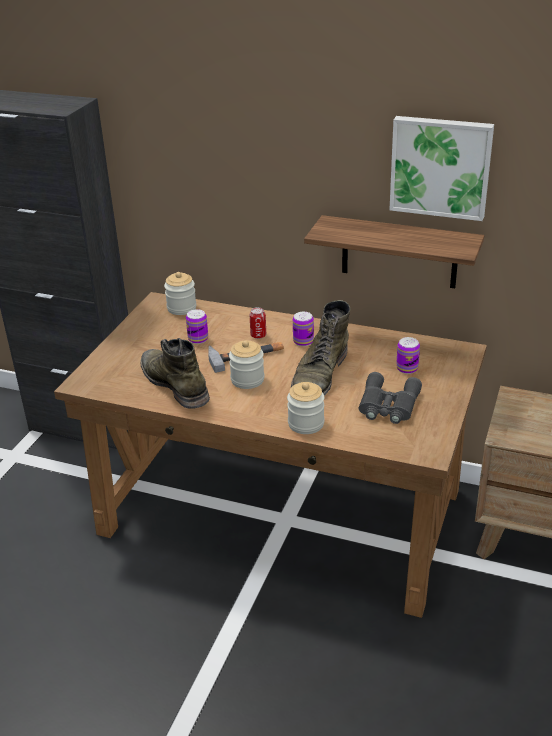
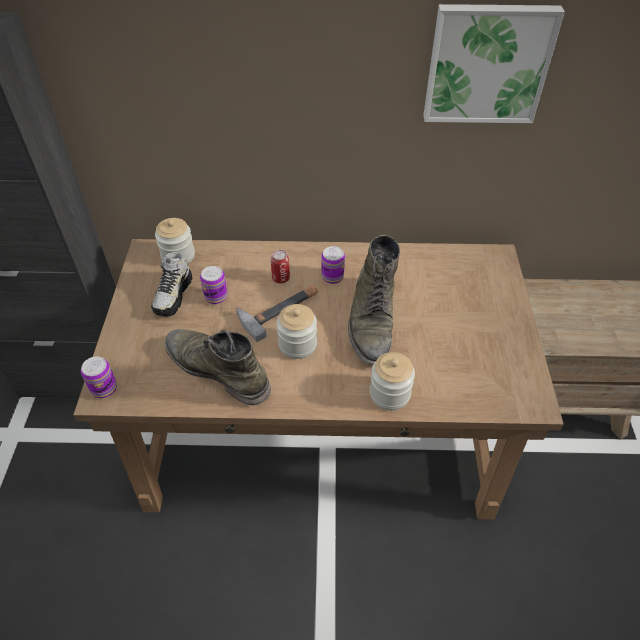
camera: 20 degrees left, 15 degrees up
(164, 332) = (173, 295): none -> shoe
(388, 405) = (461, 347): grey binoculars -> none
(399, 252) = (427, 164): shelf -> none
(407, 368) = (455, 291): can -> can (104, 388)

